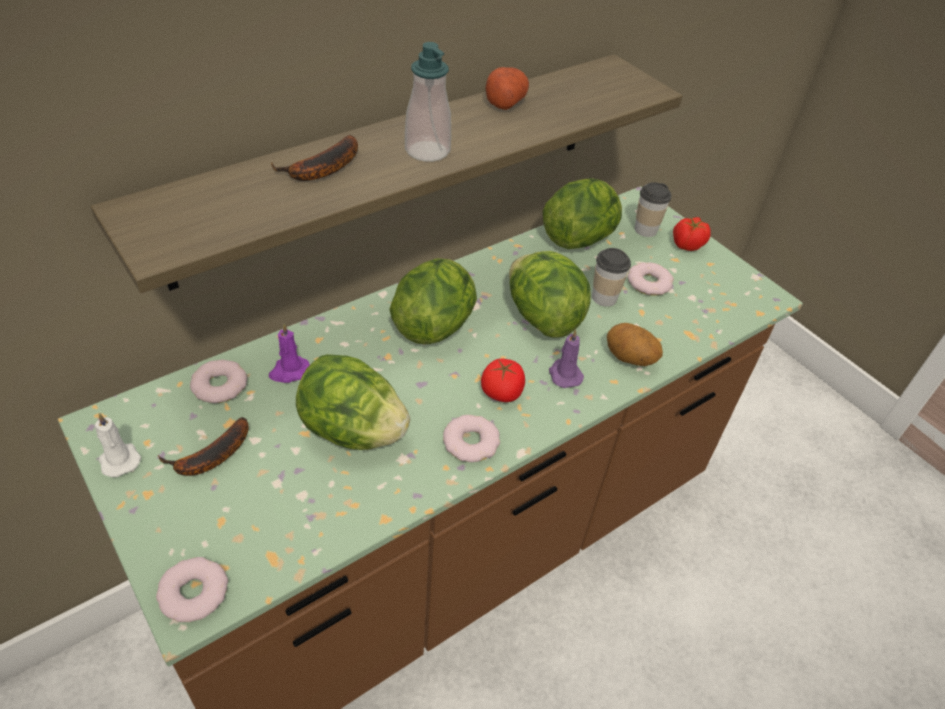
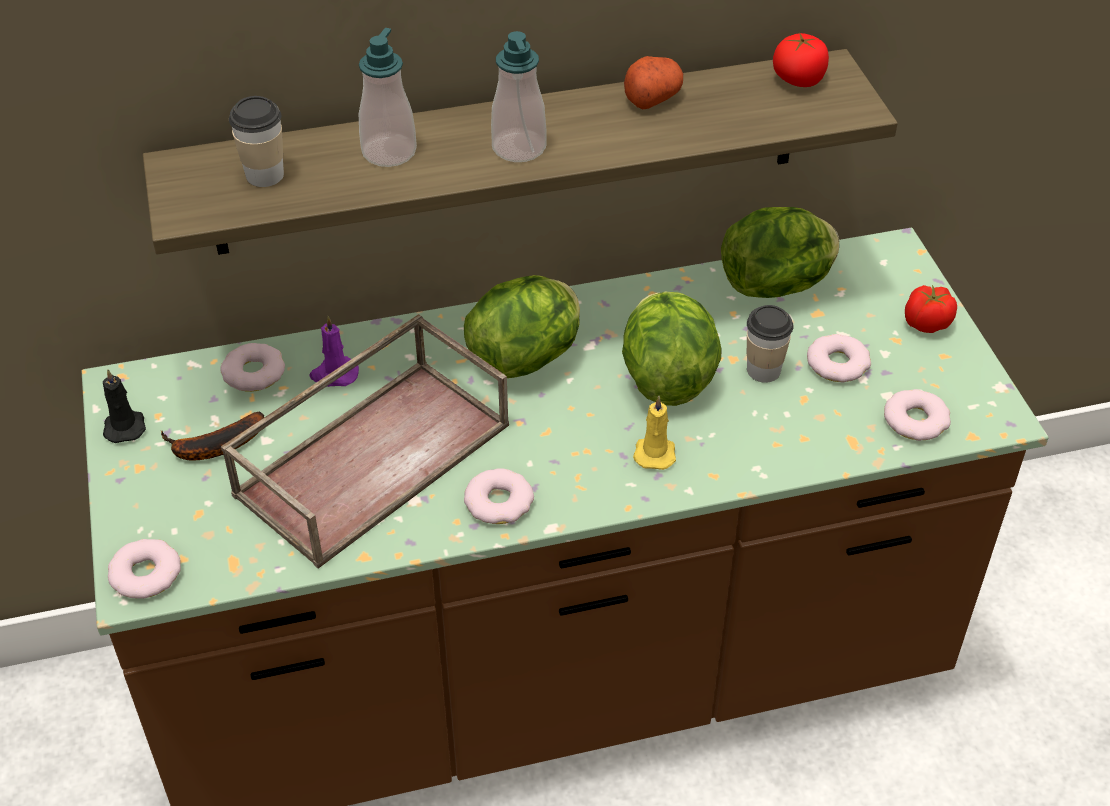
camera: 25 degrees right, 0 degrees up
(119, 459) = (125, 426): white candle -> black candle
(322, 170) = (389, 152): banana -> soap dispenser
(353, 431) = (373, 456): lettuce -> brown tray
(501, 392) = (565, 455): tomato -> tomato (798, 79)
(564, 374) = (654, 452): purple candle -> yellow candle
(629, 359) = (749, 454): potato -> none
(645, 230) = (879, 291): cup -> cup (264, 175)
(719, 310) = (915, 420): none -> donut

